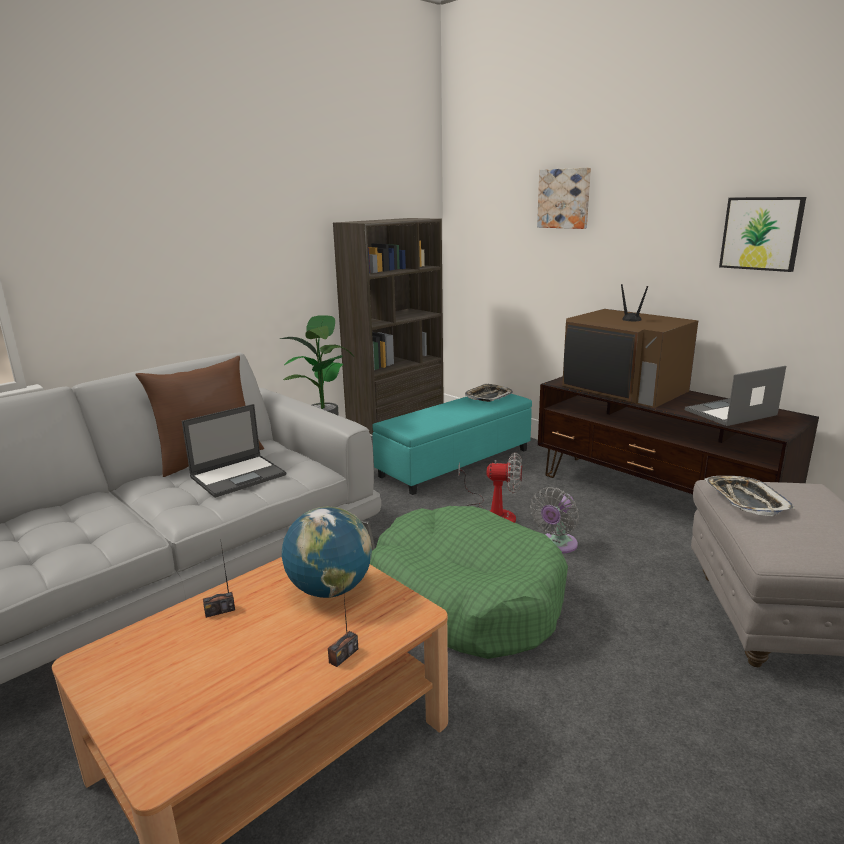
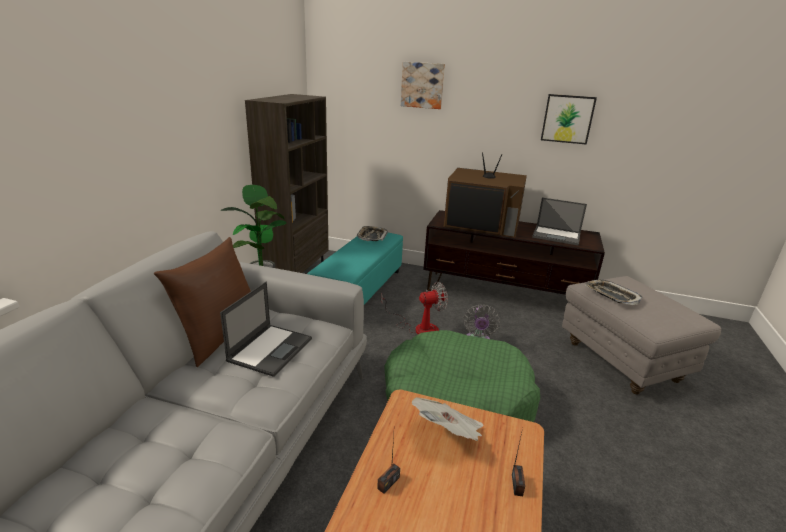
camera: 30 degrees left, 5 degrees up
(330, 589) = (448, 433): globe -> newspaper
(730, 413) = (557, 235): laptop -> laptop turned 105 degrees counterclockwise

